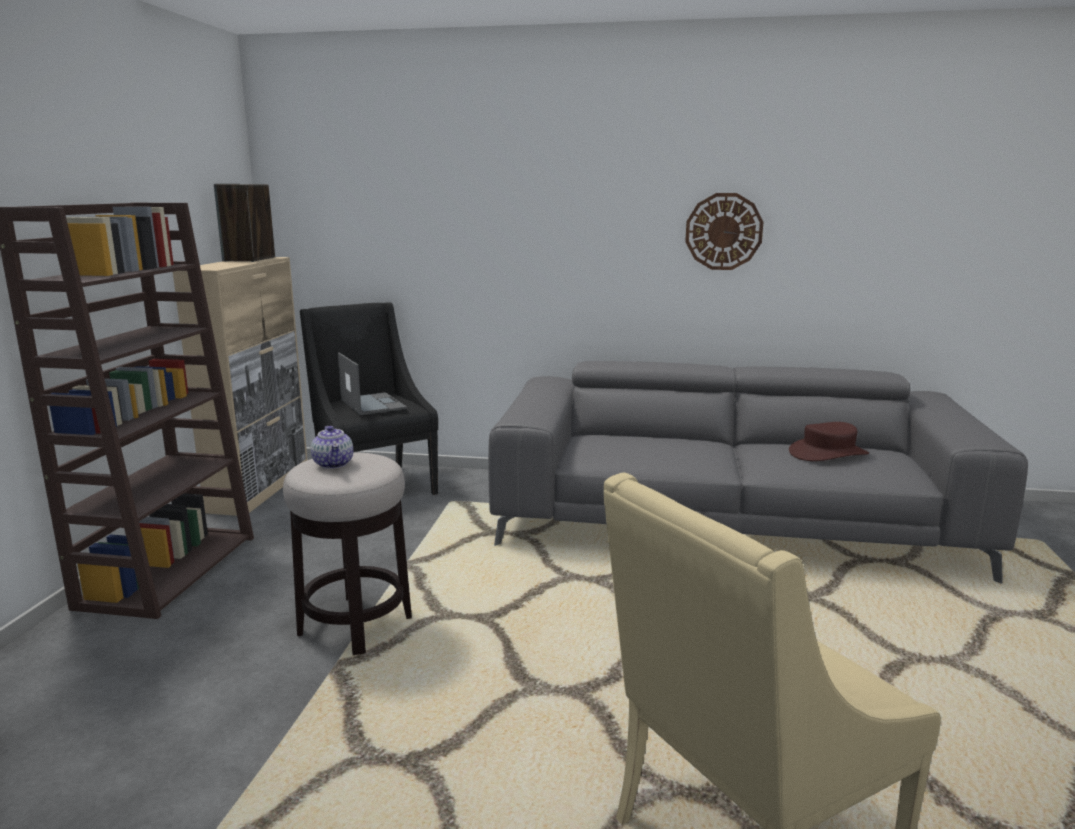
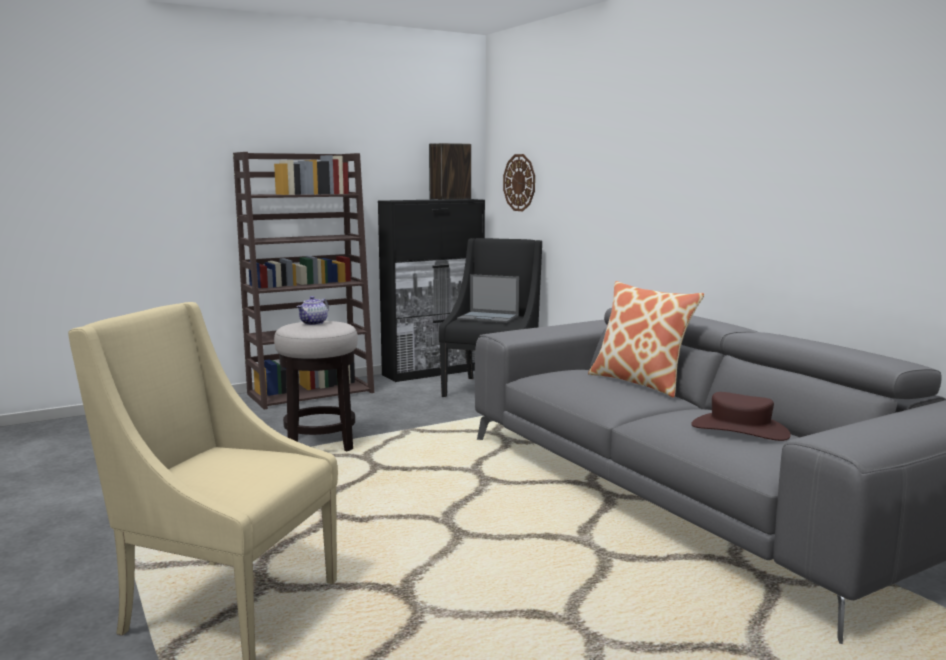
camera: 50 degrees right, 5 degrees down
(260, 488) = (434, 372): beige cabinet -> black cabinet
(372, 404) = (489, 317): laptop -> laptop turned 90 degrees clockwise
(663, 435) = (641, 382): none -> pillow
(723, 231) = (775, 181): wall clock -> wall clock (519, 182)

